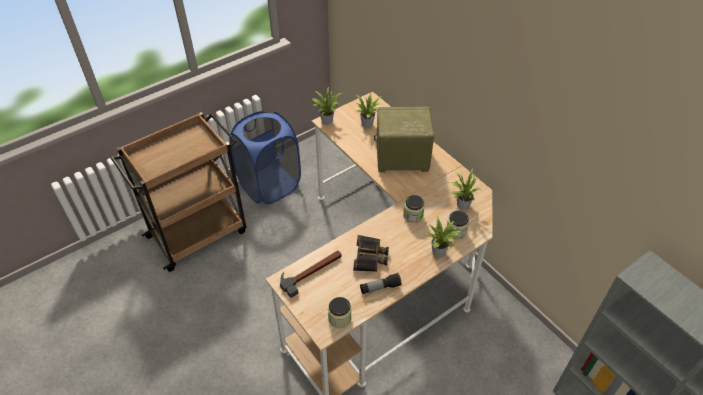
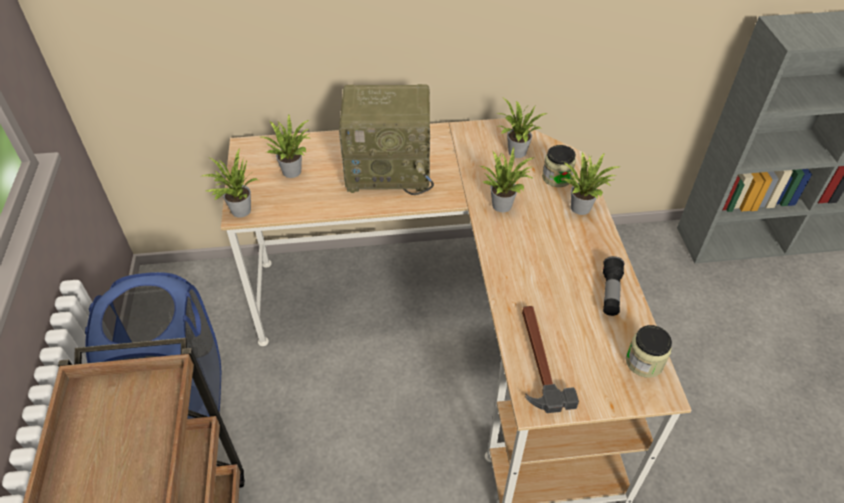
camera: 60 degrees left, 0 degrees up
(370, 257) = (550, 279): binoculars -> none
(401, 158) = (390, 169): radio -> radio turned 120 degrees counterclockwise
(413, 215) = (503, 204): jar -> potted plant

